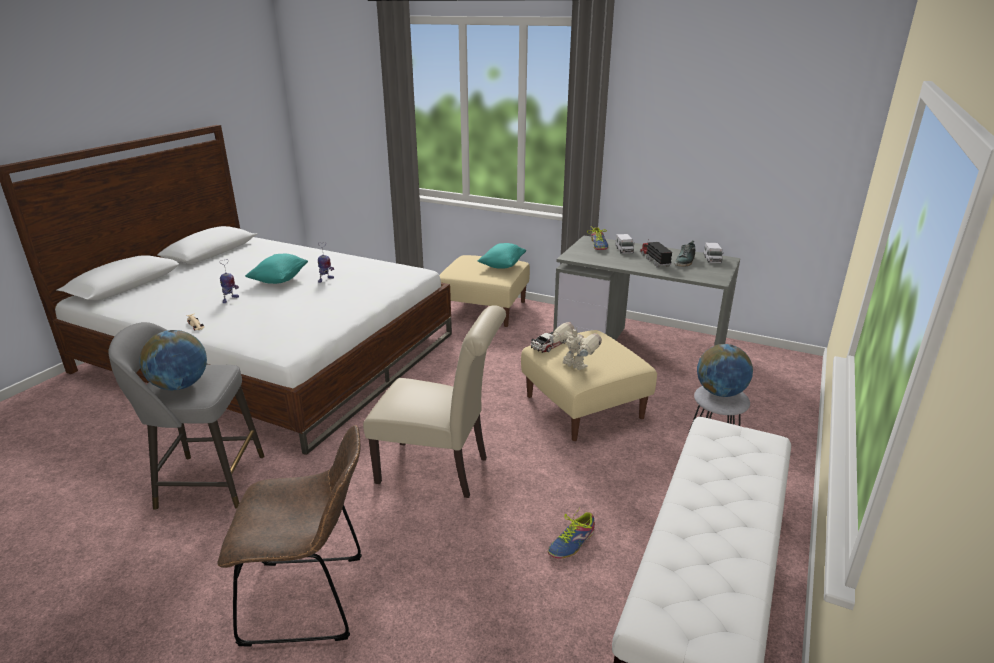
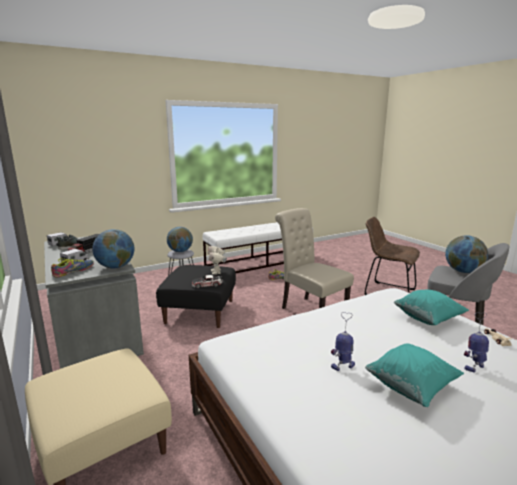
camera: 145 degrees left, 10 degrees down
(502, 265) = (74, 378): turquoise pillow -> turquoise pillow (428, 319)
(578, 256) = (115, 267): none -> globe
(583, 406) = (200, 312): beige ottoman -> black ottoman

